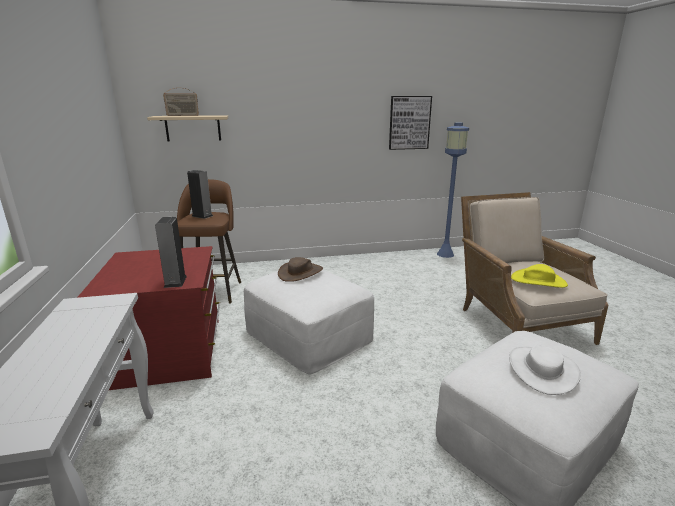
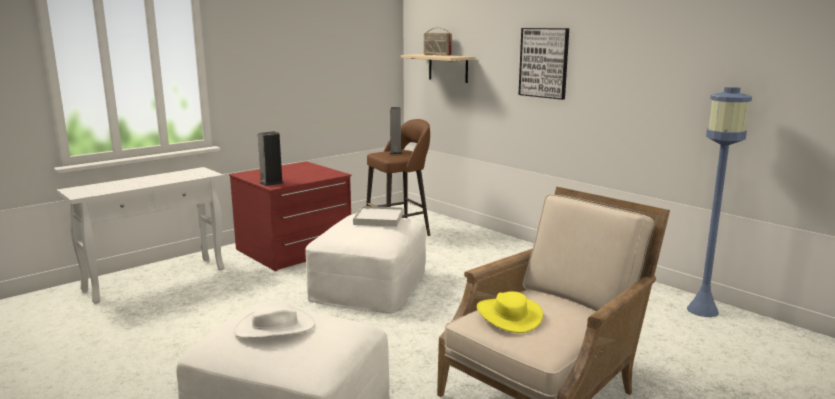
camera: 60 degrees right, 5 degrees down
(300, 273) = (378, 219): brown hat -> white tray
(409, 123) = (677, 81): picture -> picture (544, 63)

